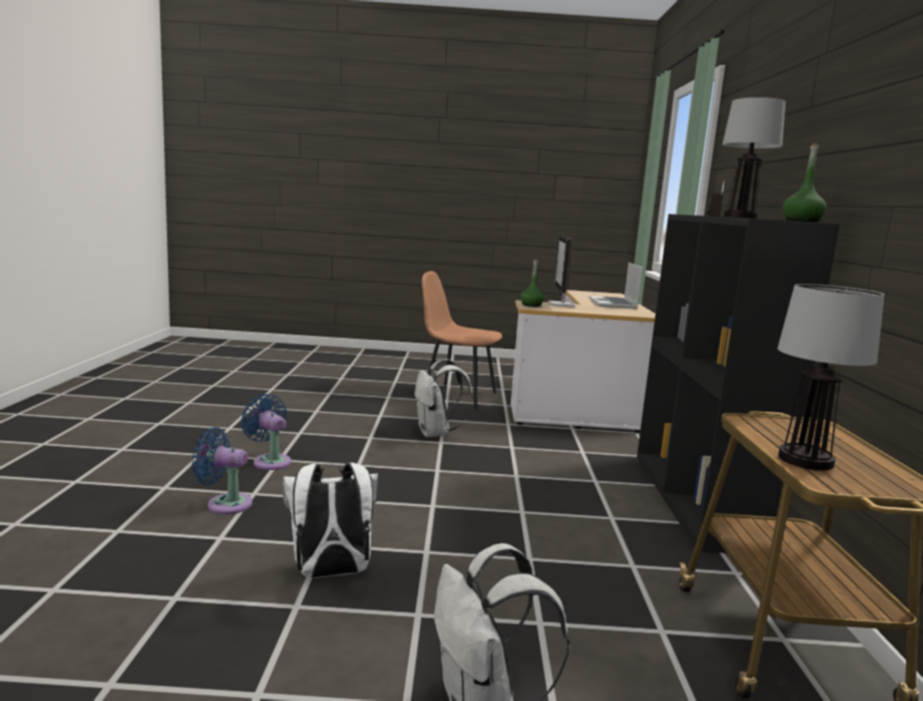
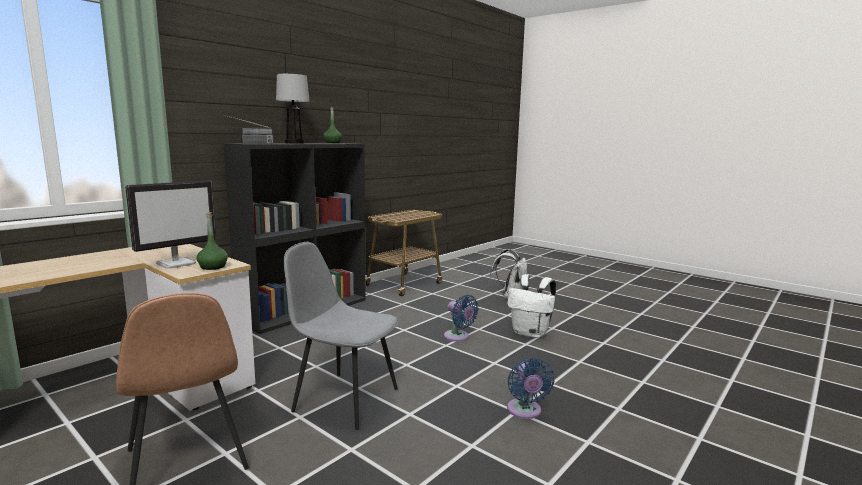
camera: 140 degrees left, 0 degrees up
(225, 504) = (573, 381): blue fan -> blue fan (458, 337)
(436, 433) = (344, 399): white backpack -> grey chair
(613, 304) = (108, 258): laptop -> none
(805, 461) = (422, 215): table lamp -> none

